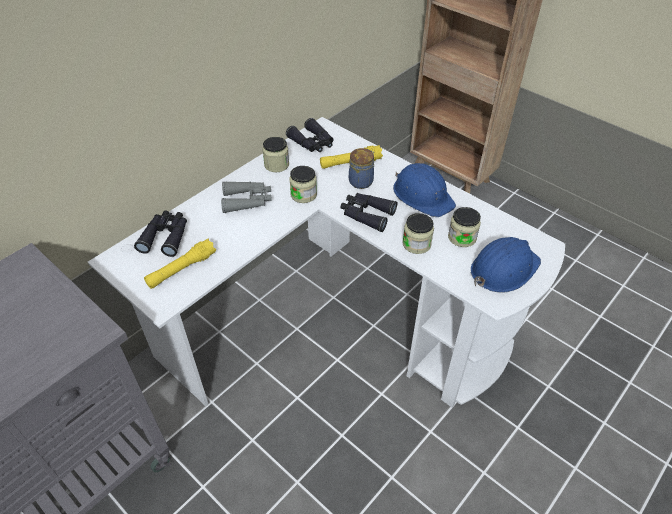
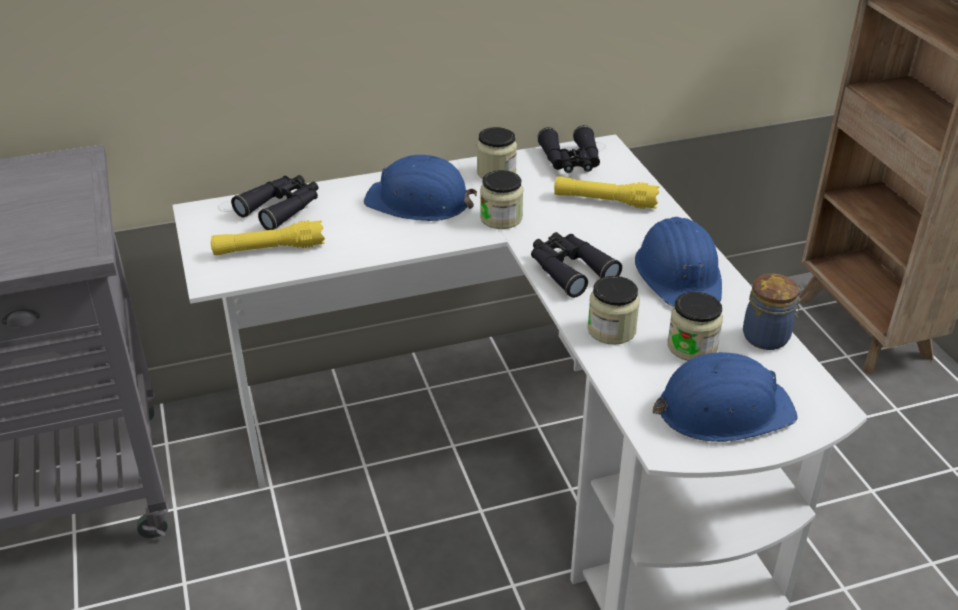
camera: 30 degrees right, 10 degrees down
(247, 201) = (419, 202): grey binoculars -> blue hard hat
(362, 181) = (600, 228): jar -> jar (768, 337)

